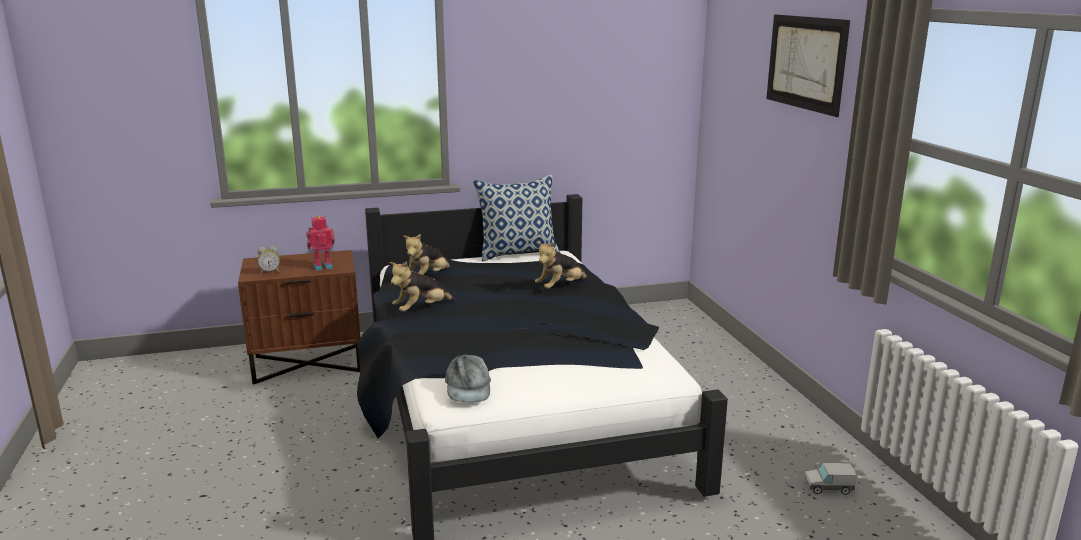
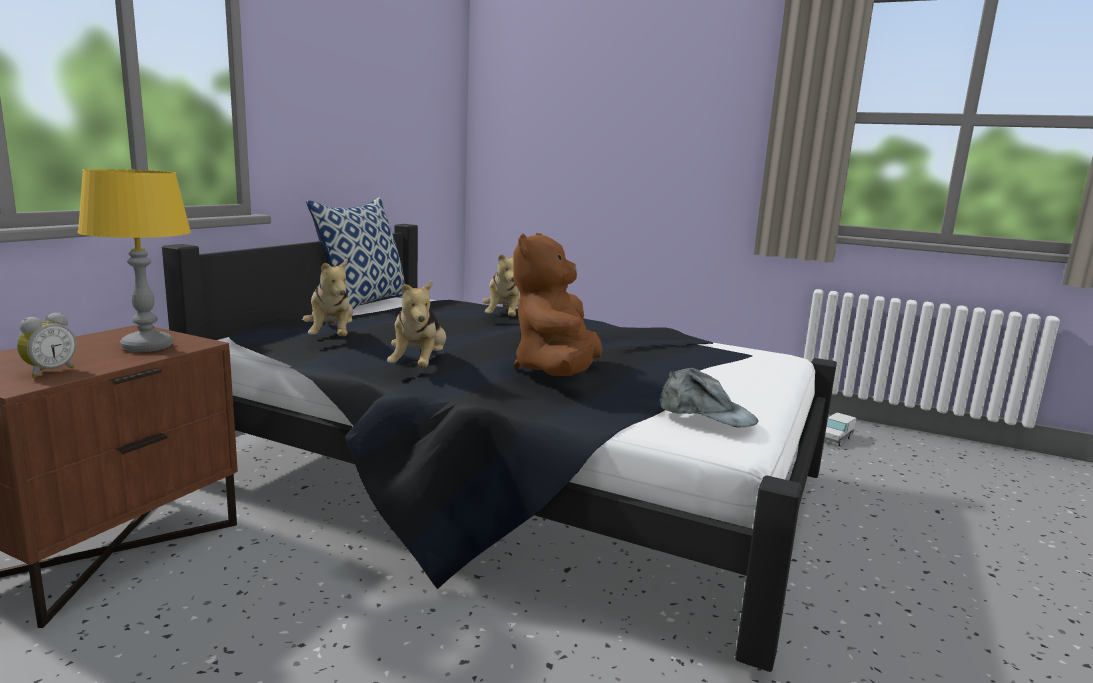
camera: 50 degrees left, 5 degrees down
(322, 266) = (147, 347): toy robot -> yellow table lamp
(468, 336) = (556, 373): none -> brown plush toy
(805, 63) = (664, 61): picture -> none

